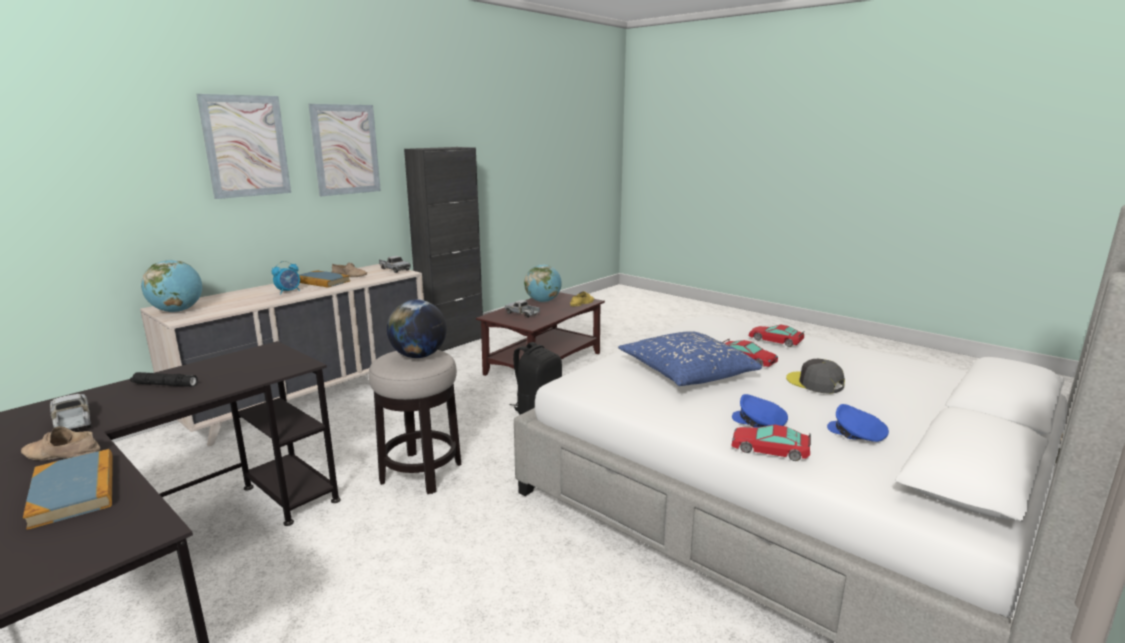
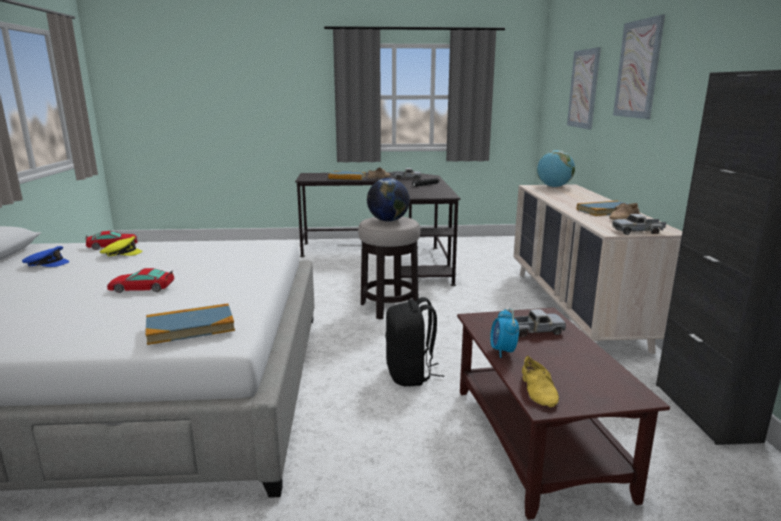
camera: 135 degrees right, 0 degrees up
(289, 291) = (576, 202): alarm clock -> alarm clock (502, 351)
(345, 149) = (699, 73): picture -> picture (583, 89)
(543, 301) = (588, 367): globe -> none
(685, 373) = (196, 266): blue pillow -> none
(726, 322) = (190, 327): none -> book
(759, 422) = (121, 253): blue cap -> yellow cap
(775, 340) = (110, 317): toy car -> none
(814, 383) = (69, 285): grey cap -> none

